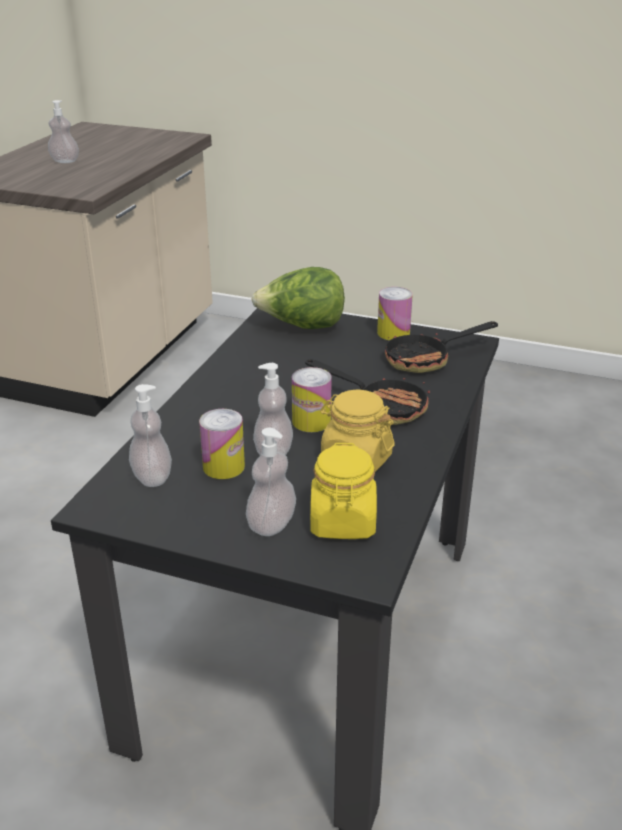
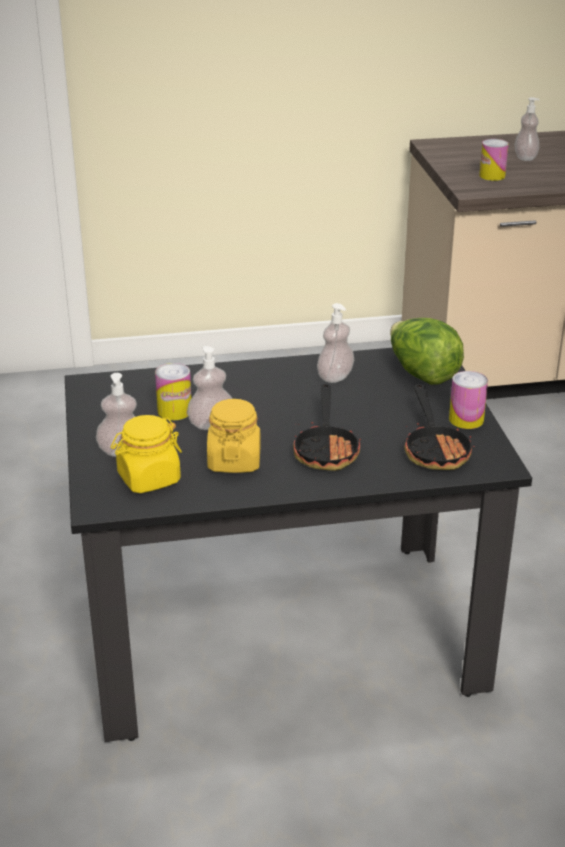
camera: 60 degrees right, 0 degrees up
(152, 477) = (138, 390): soap dispenser -> soap dispenser (335, 377)
(311, 421) = (270, 426): can -> can (492, 176)
(426, 359) = (435, 449): frying pan -> frying pan turned 135 degrees counterclockwise

